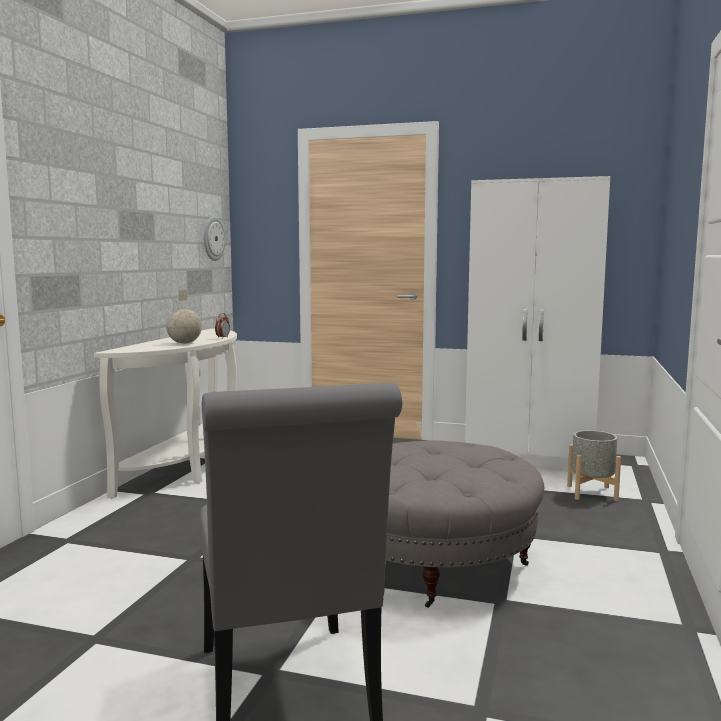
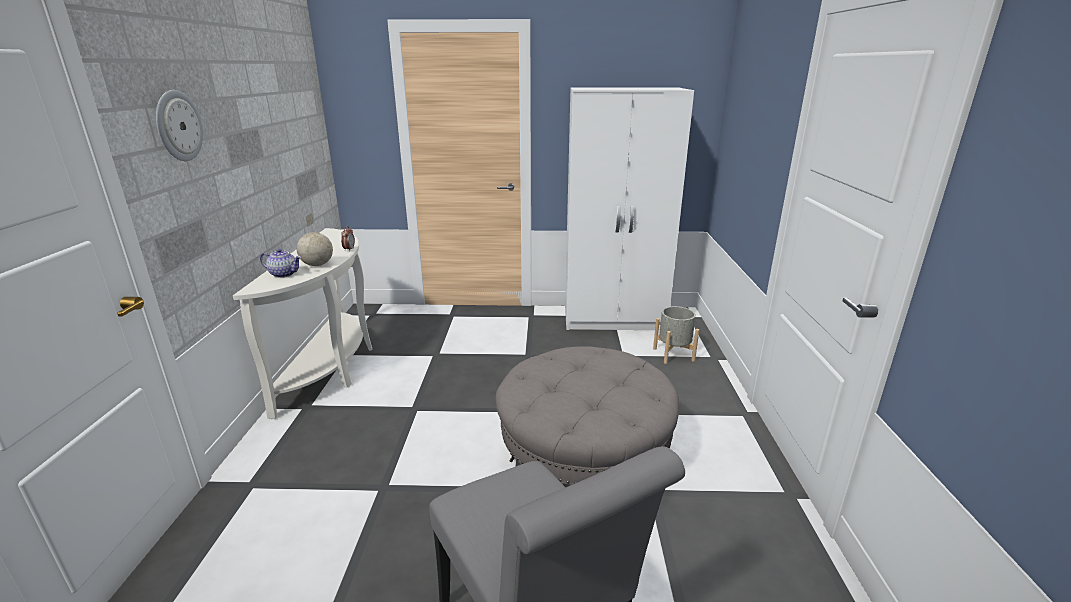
camera: 15 degrees left, 15 degrees up
(149, 346) = (284, 274): none -> teapot
(213, 238) = (313, 137): wall clock -> wall clock (178, 126)

